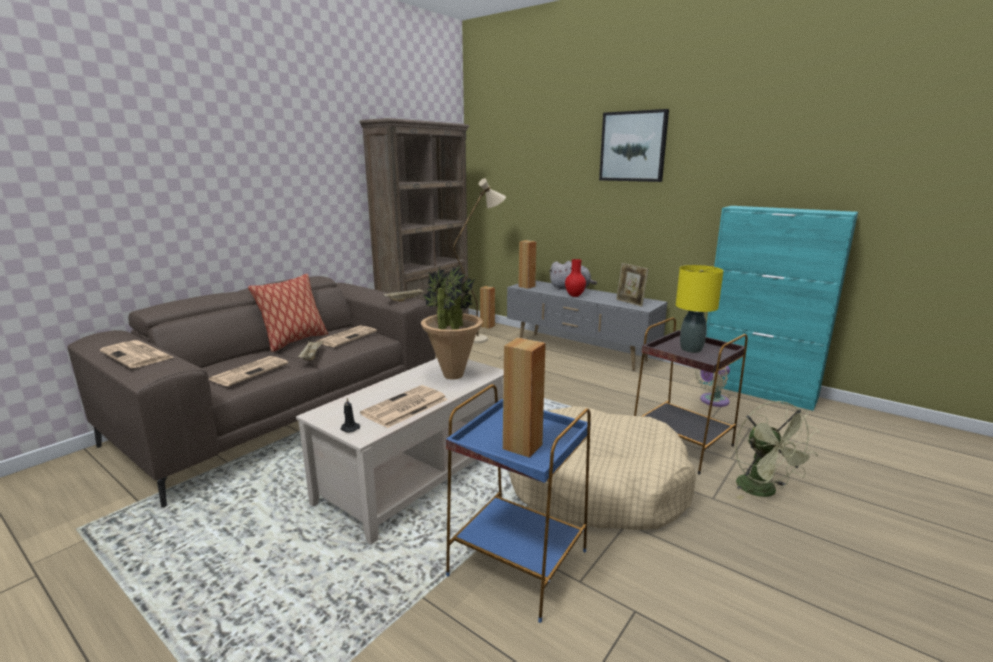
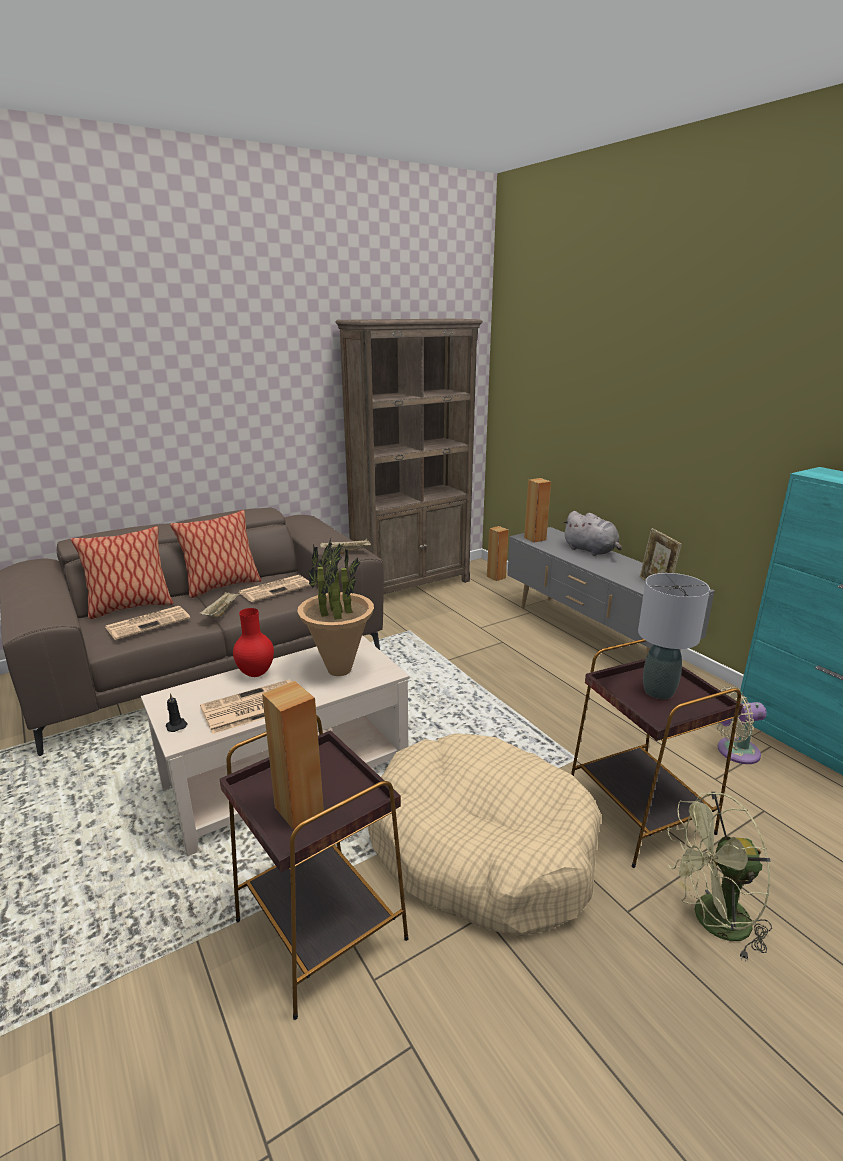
camera: 20 degrees right, 5 degrees up
(138, 355) = (34, 597): newspaper -> none
(219, 364) = (130, 607): none -> pillow
(484, 338) = (480, 595): beige floor lamp -> none
(517, 561) = (321, 928): blue side table -> brown side table
(574, 296) = (585, 563): red vase -> red vase (255, 674)
(633, 146) = (690, 362): picture -> none
(691, 349) = (658, 692): yellow table lamp -> grey table lamp
(763, 491) = (711, 922): green fan -> green fan turned 75 degrees clockwise

